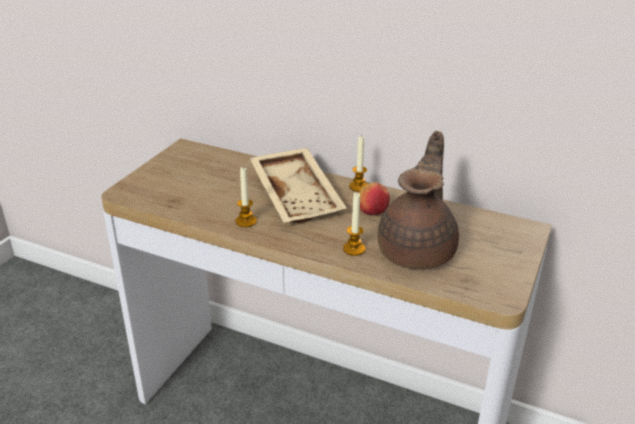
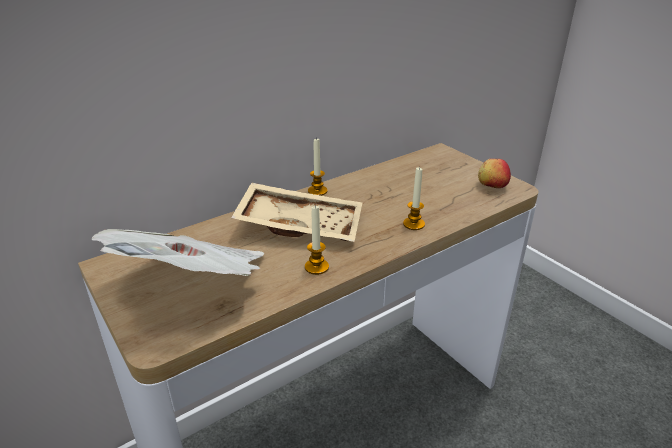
camera: 60 degrees left, 0 degrees up
(188, 183) = (195, 284): none -> newspaper
(372, 211) = (362, 198): apple -> apple (492, 186)
(418, 250) = (436, 197): brown teapot -> none

